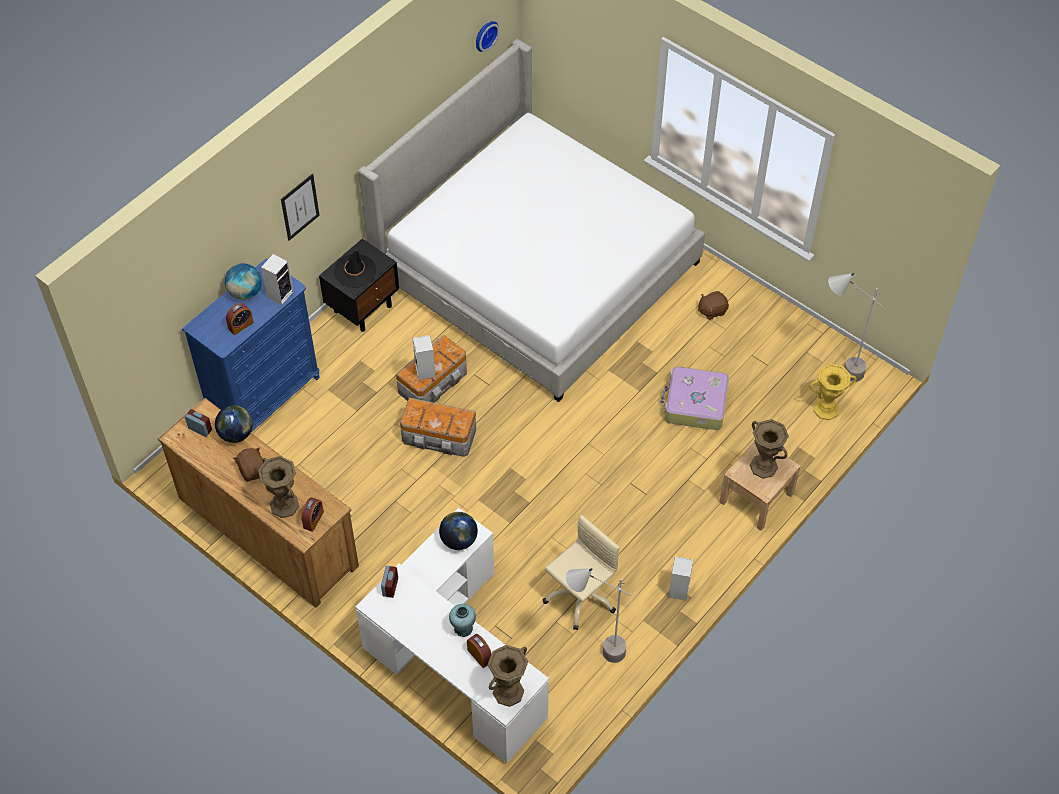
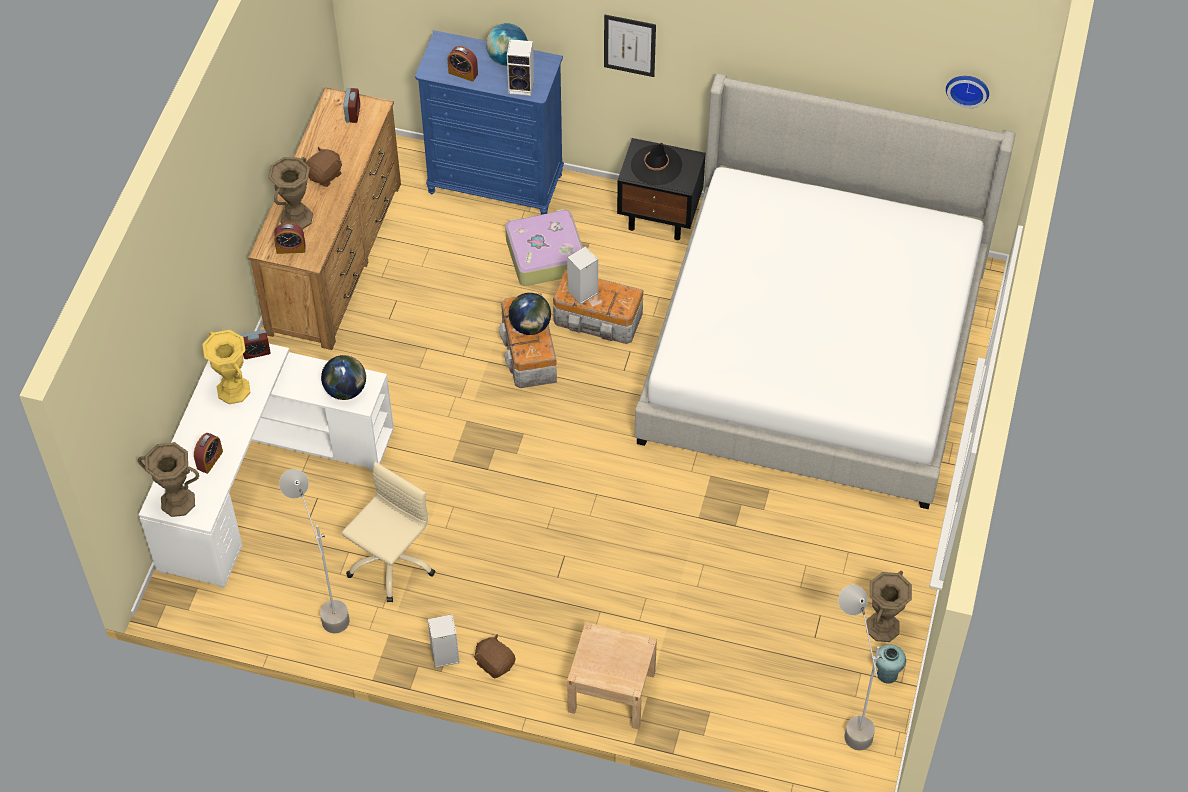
camera: 65 degrees right, 0 degrees up
(236, 434) = (362, 144): globe -> globe (530, 326)
(463, 629) = (235, 434): turquoise vase -> turquoise vase (887, 674)
(580, 596) = (391, 562): beige office chair -> beige office chair turned 75 degrees counterclockwise
(694, 404) = (711, 581): suitcase -> suitcase (544, 255)
(712, 311) = (862, 549): brown plush toy -> brown plush toy (495, 663)
(763, 466) = (617, 659): brown vase -> brown vase (882, 627)
(826, 409) = (784, 724): yellow vase -> yellow vase (233, 390)

